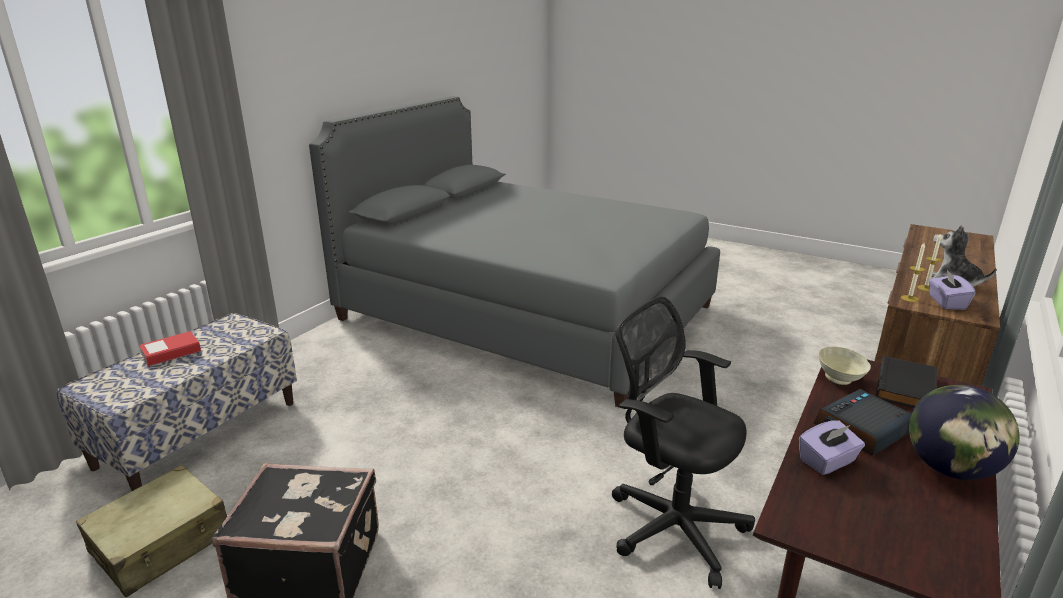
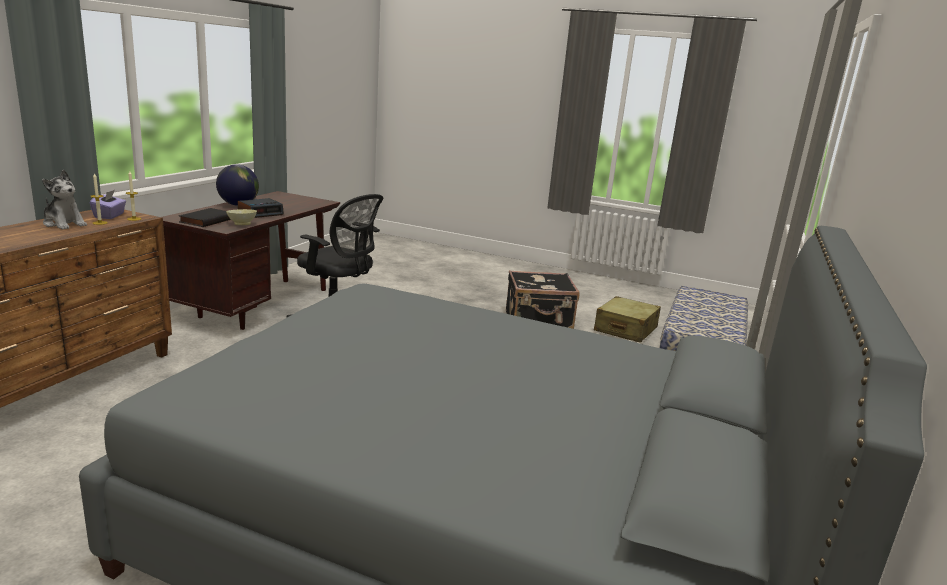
camera: 170 degrees right, 5 degrees down
(171, 353) = (722, 314): book -> none
(827, 462) = (291, 208): purple tissue box -> none

